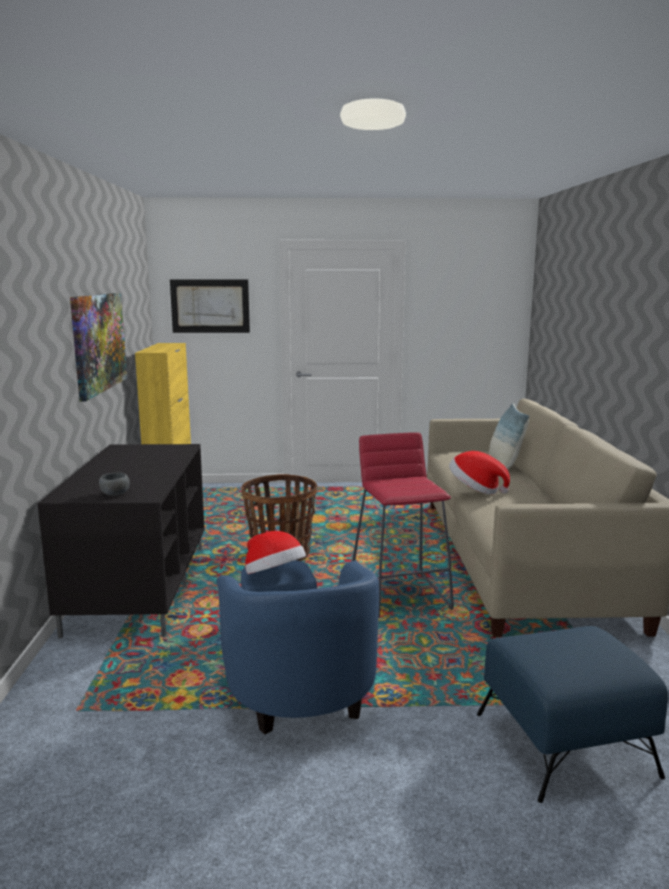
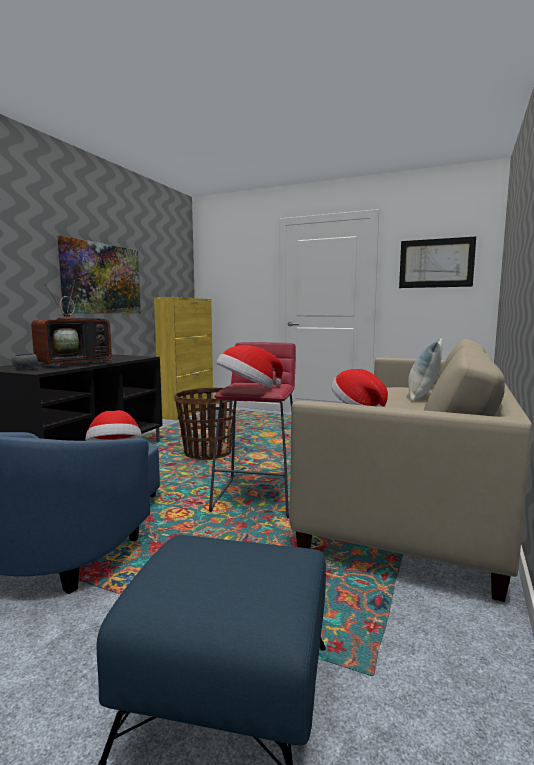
camera: 25 degrees right, 5 degrees down
(142, 474) = (75, 364): none -> television
(210, 306) = (230, 272): picture -> picture (436, 263)
(408, 491) = (248, 389): none -> hat

